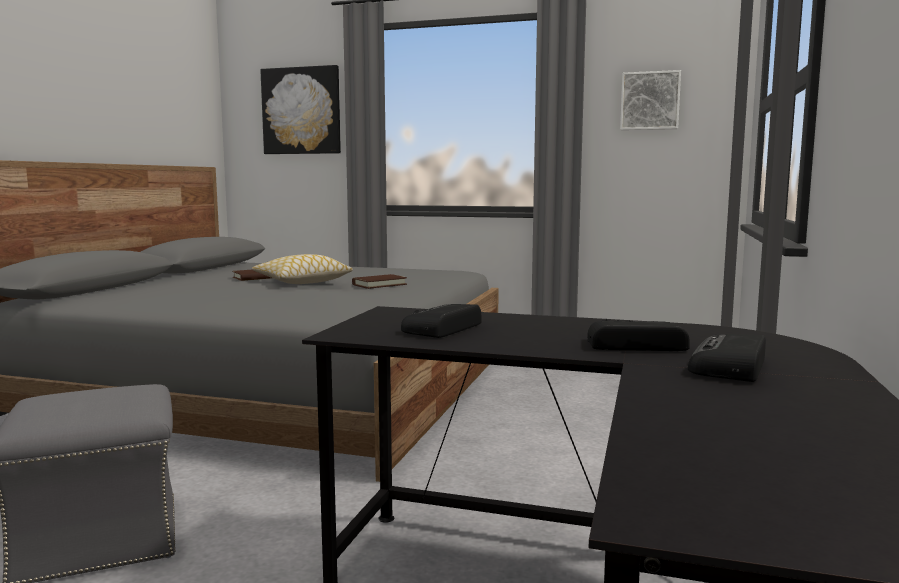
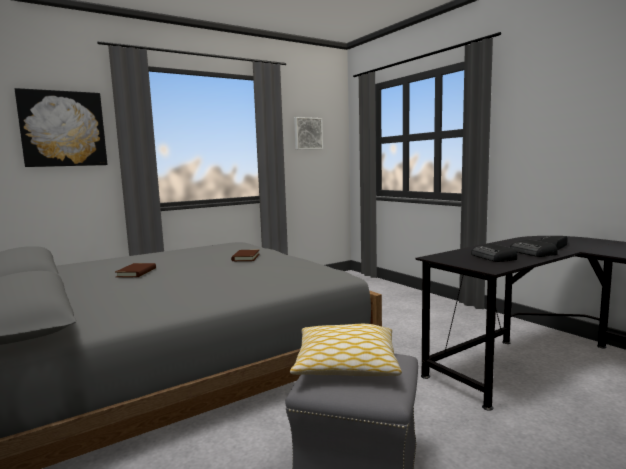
camera: 50 degrees left, 0 degrees up
(302, 282) = (191, 267): pillow -> pillow (346, 365)
(729, 367) = (595, 246): radio -> radio (533, 253)

